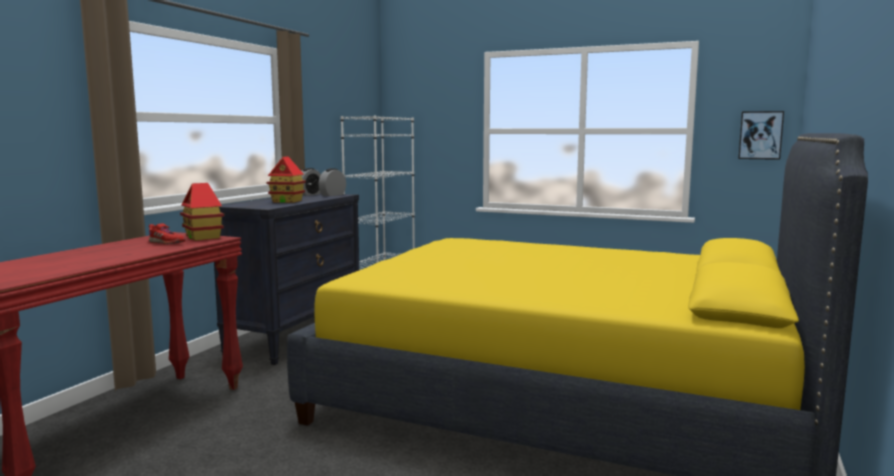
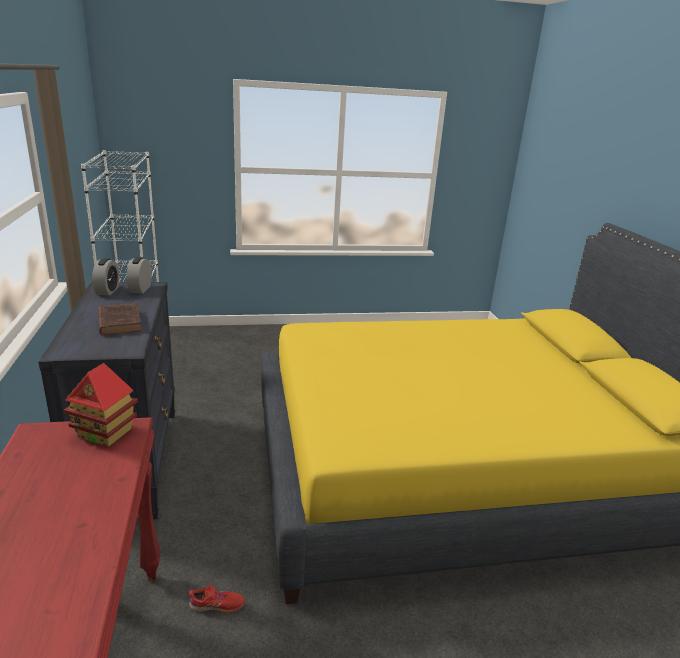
camera: 35 degrees left, 15 degrees up
(166, 243) = (81, 468): red shoe -> red shoe (217, 605)
(287, 201) = (120, 322): toy house -> brown book
(760, 135) = (486, 181): picture -> none

